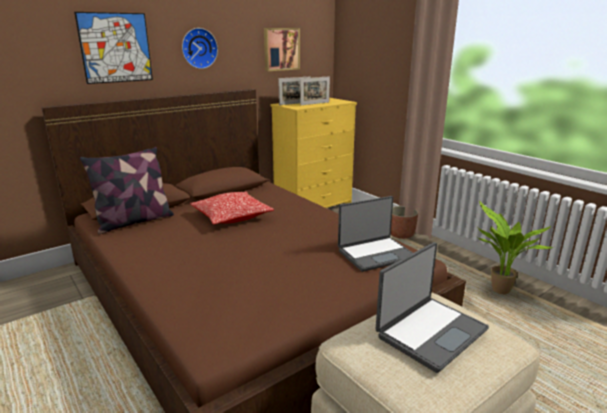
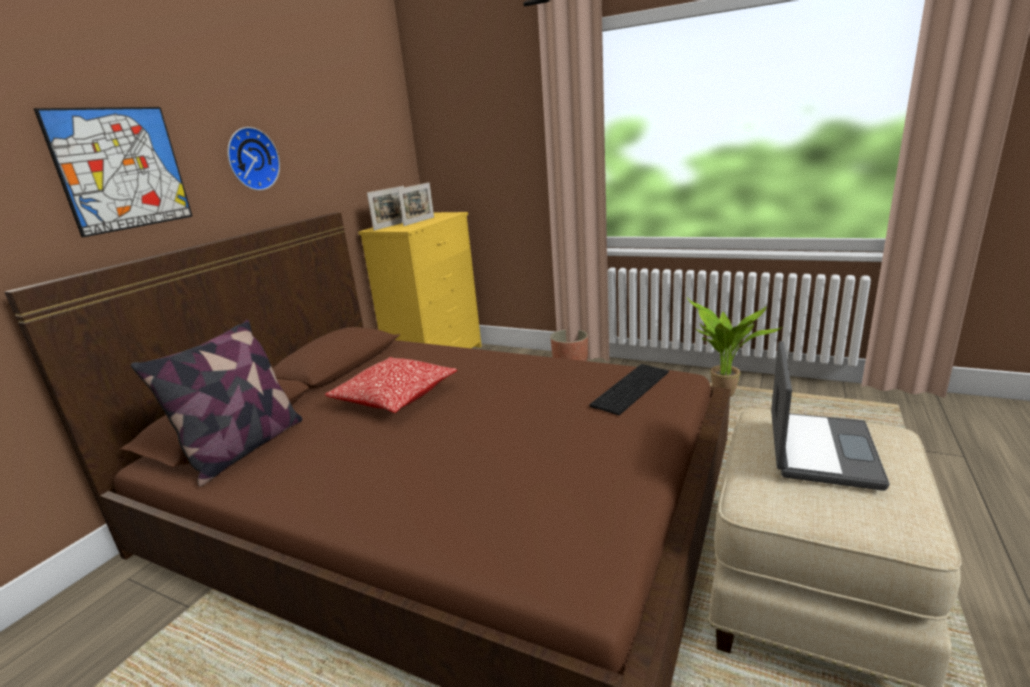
camera: 25 degrees left, 0 degrees up
(281, 49) = (357, 152): picture -> none
(375, 254) = (629, 387): laptop -> keyboard

